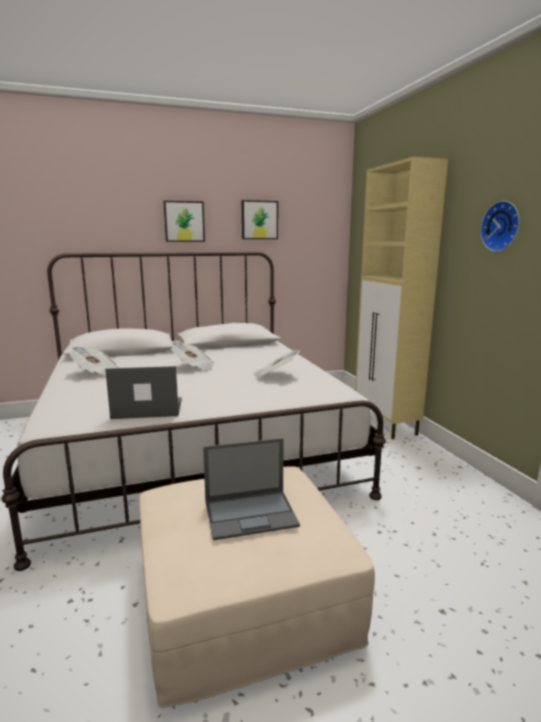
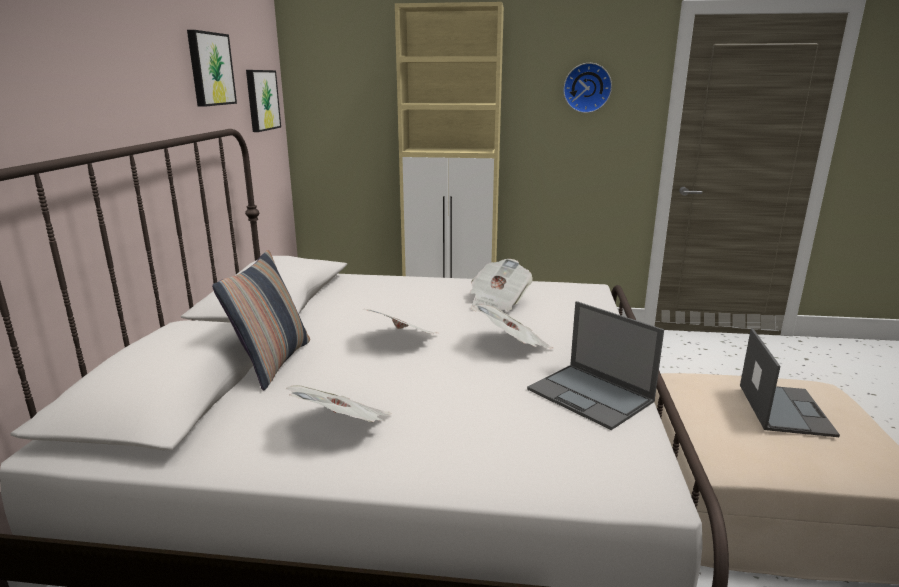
camera: 65 degrees left, 5 degrees up
(147, 409) = (591, 396): laptop -> laptop turned 60 degrees counterclockwise
(152, 355) = (273, 363): none -> pillow
(184, 221) = (122, 73): picture -> picture (261, 100)
(206, 387) = (513, 345): none -> newspaper

